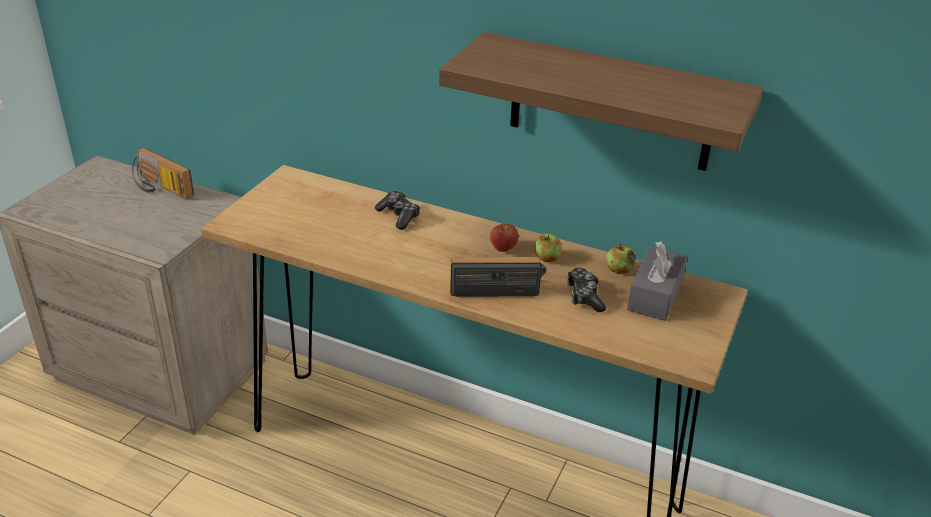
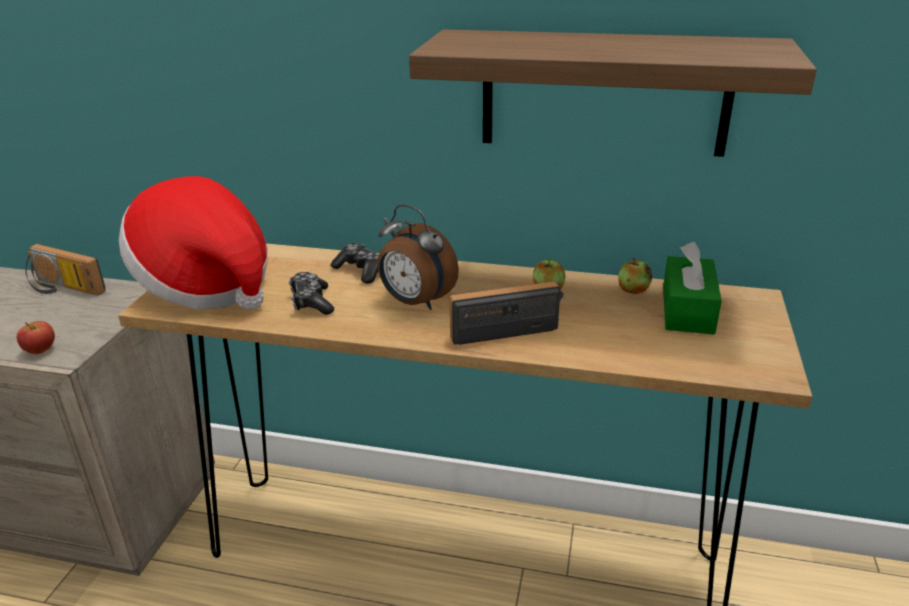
camera: 10 degrees left, 5 degrees down
(271, 211) = (206, 285): none -> hat
(433, 253) = (415, 302): none -> alarm clock
(503, 249) = (494, 287): apple -> apple (41, 350)
(584, 296) = (610, 322): game controller -> game controller (311, 302)
(655, 295) = (687, 310): grey tissue box -> green tissue box

